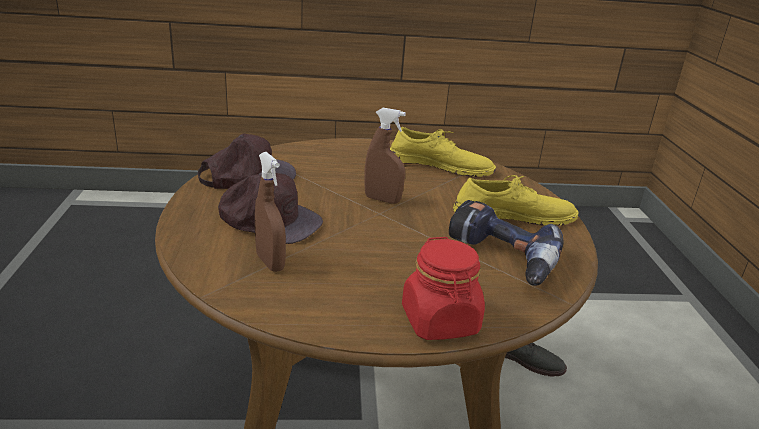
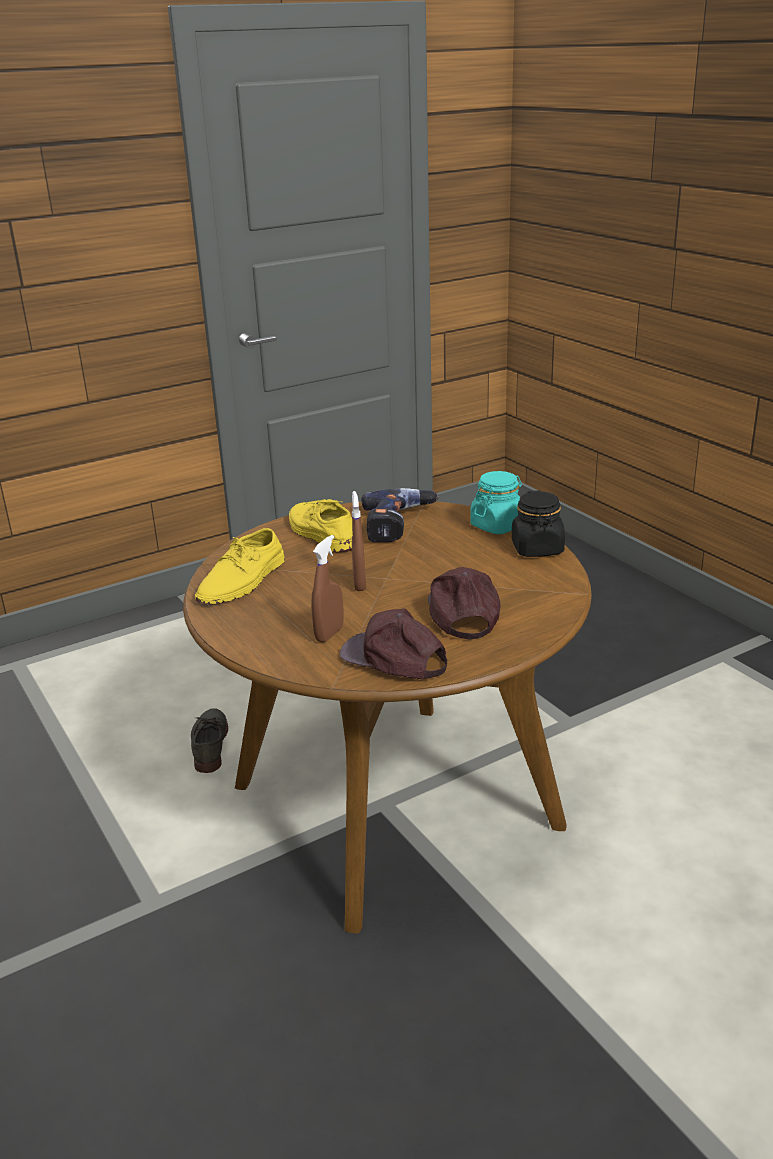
camera: 115 degrees left, 0 degrees up
(270, 262) = (517, 589): brown spray bottle -> brown spray bottle (329, 634)
(342, 318) = (537, 549): none -> black jar
(440, 165) = (243, 581): yellow shoe -> yellow shoe turned 135 degrees counterclockwise
(440, 321) = (497, 526): red jar -> turquoise jar

